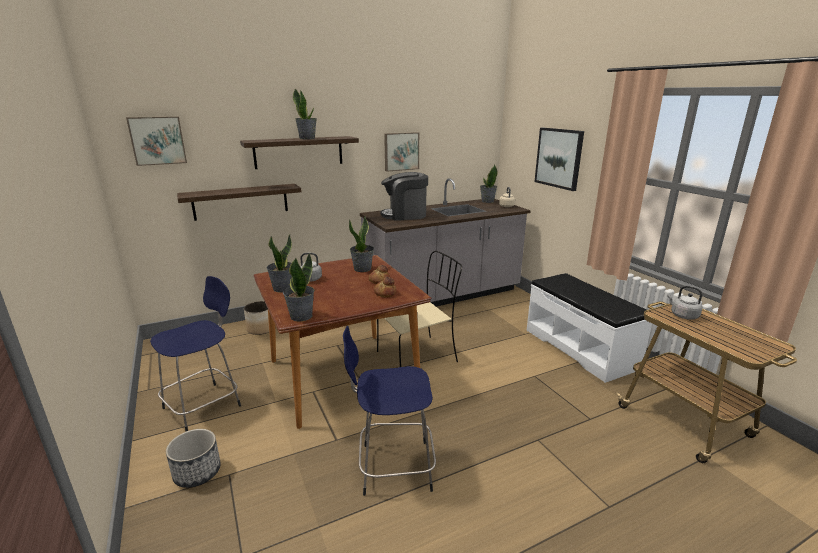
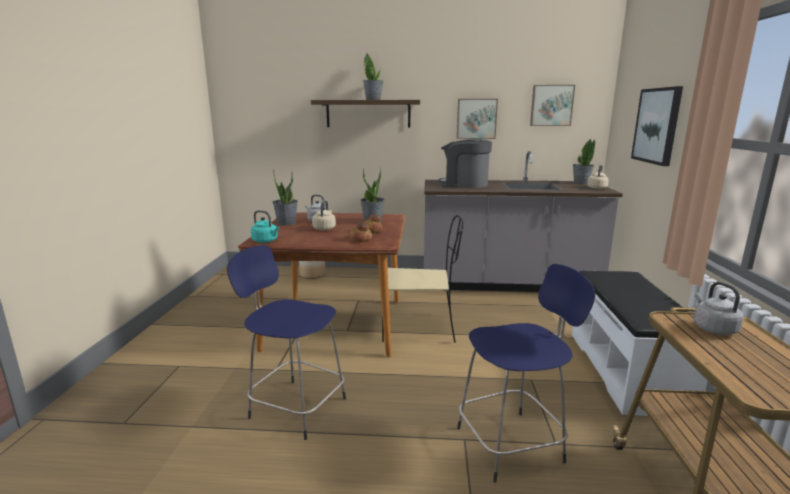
camera: 30 degrees right, 5 degrees down
(157, 140) = (252, 98): picture -> picture (551, 105)
(197, 472) = (162, 357): planter -> none
(205, 406) = (216, 316): blue stool -> blue stool (512, 443)
(241, 201) = (313, 156): shelf -> none
(301, 316) = (266, 241): potted plant -> turquoise kettle
(332, 287) = (324, 228): none -> beige kettle

